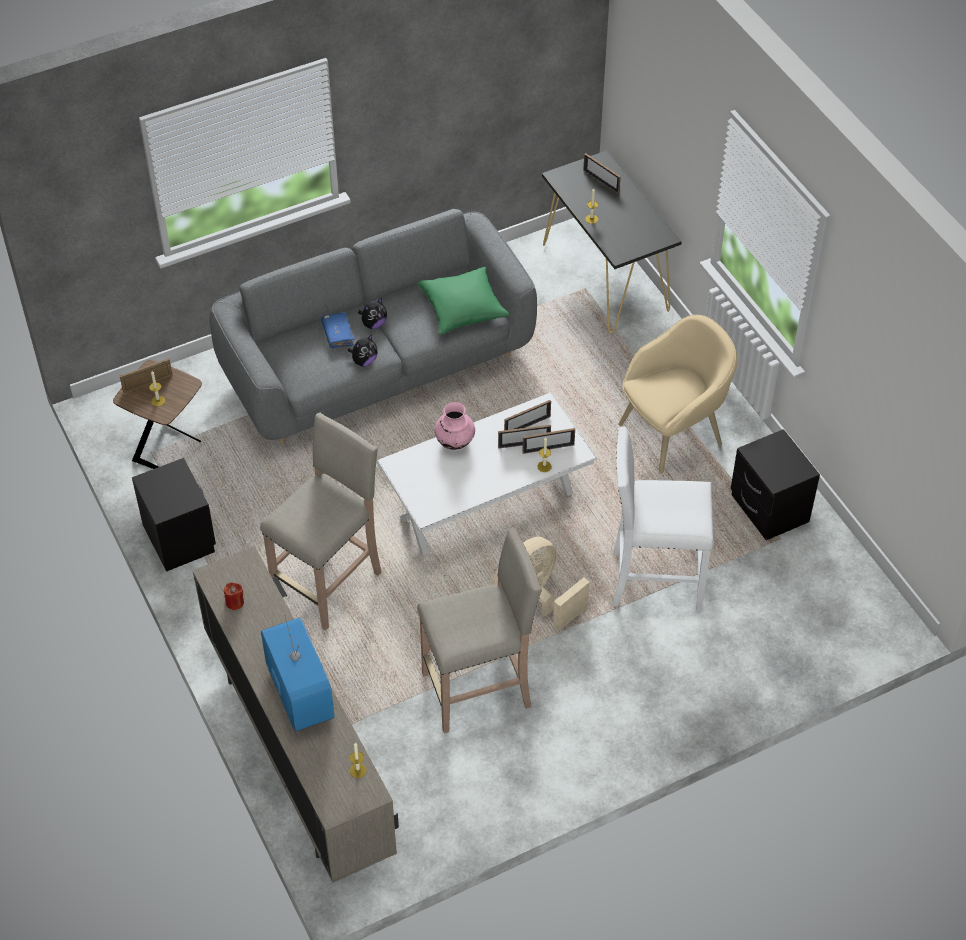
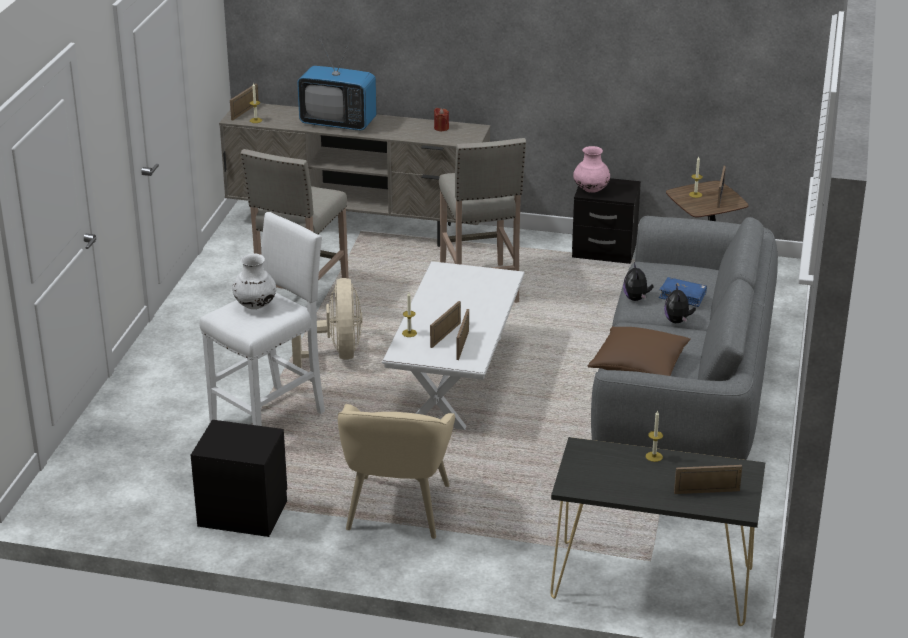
camera: 130 degrees right, 20 degrees down
(454, 442) = (494, 307): pink vase -> pink vase (591, 190)
(463, 308) = (638, 366): green pillow -> brown pillow
(548, 448) = (424, 343): picture frame -> picture frame (245, 111)
(664, 514) = (255, 305): none -> white vase

